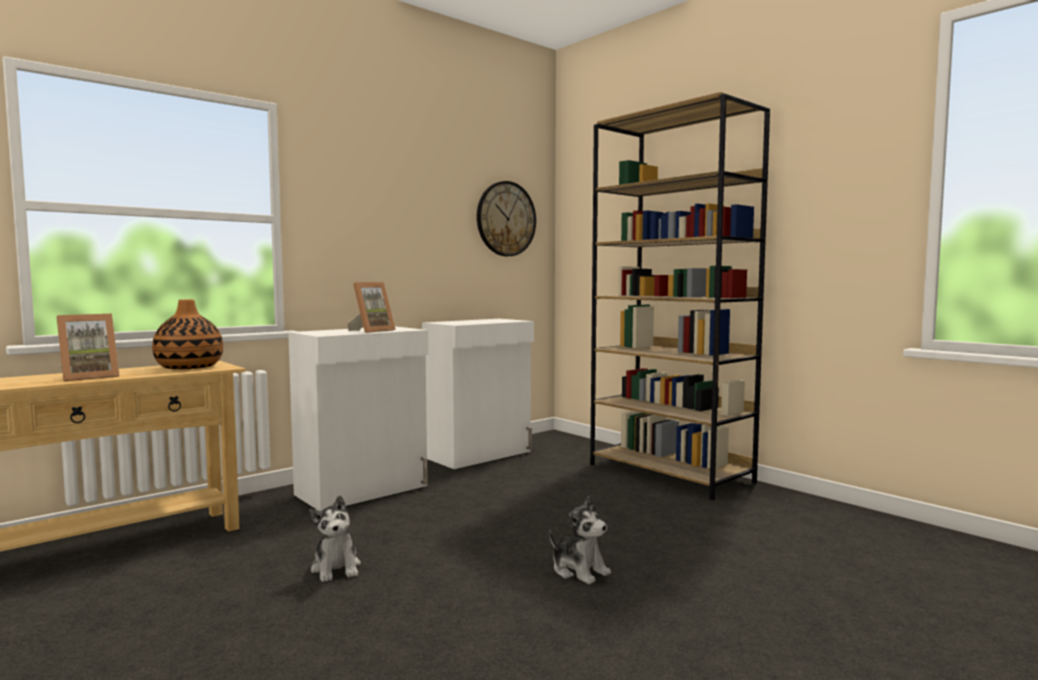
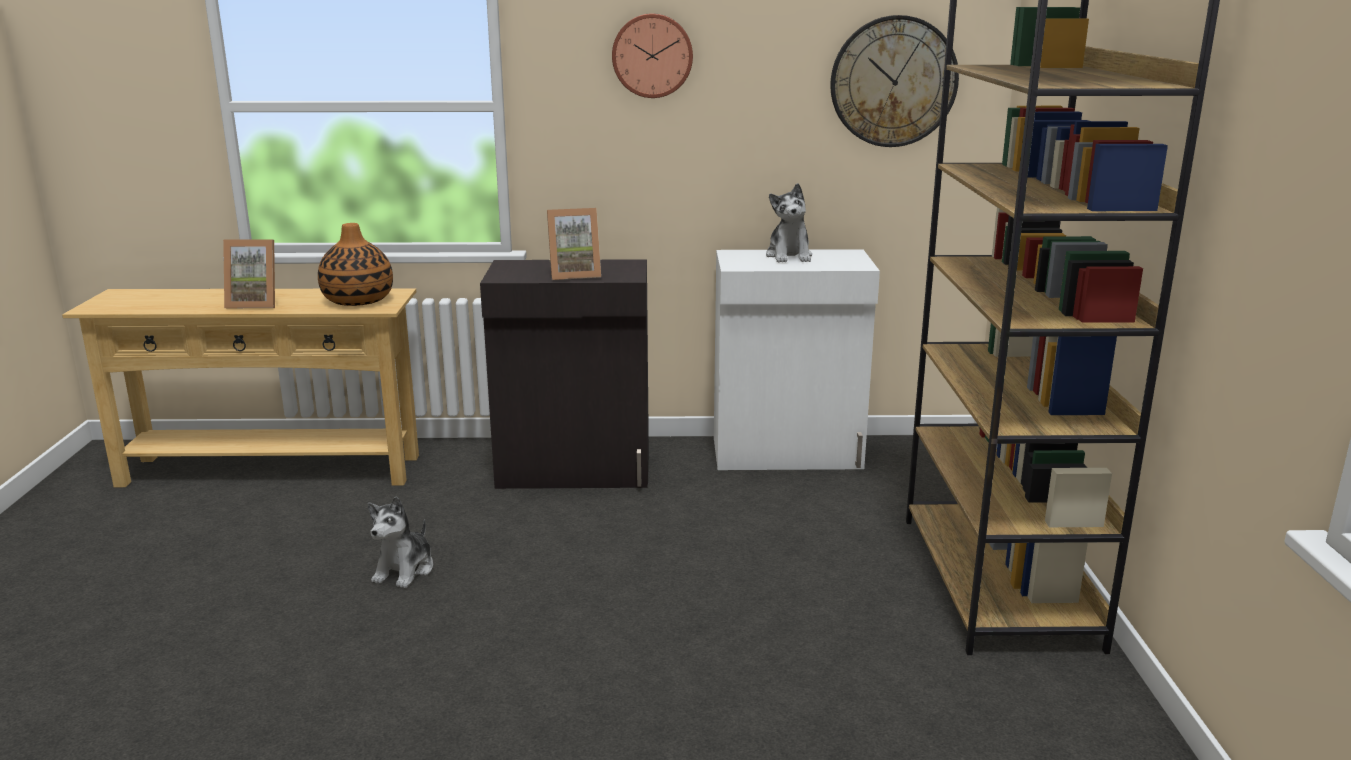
camera: 40 degrees right, 15 degrees up
(364, 490) = (575, 471): white cabinet -> black cabinet
(380, 192) = (652, 55): none -> wall clock
(579, 570) = (600, 682): plush toy -> plush toy (789, 256)

